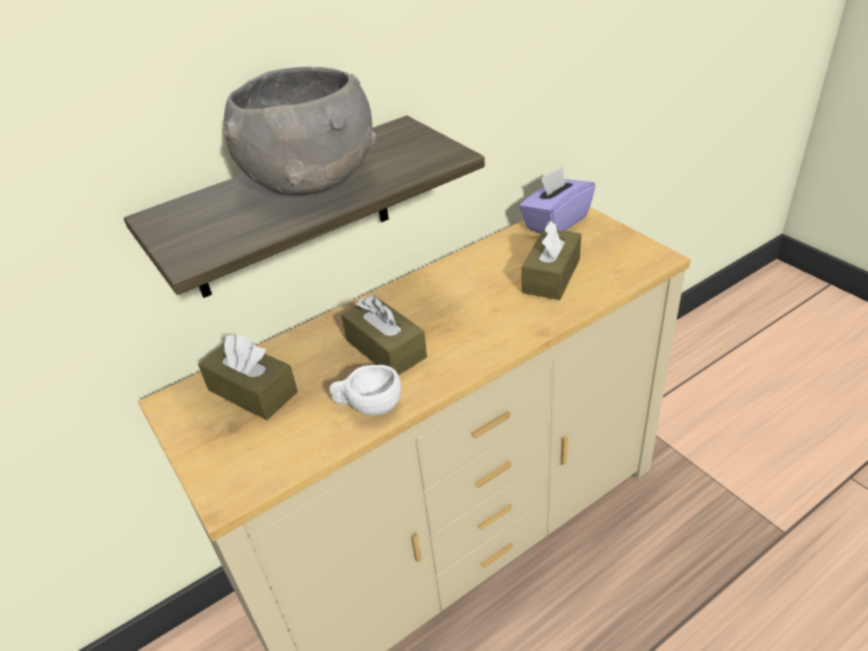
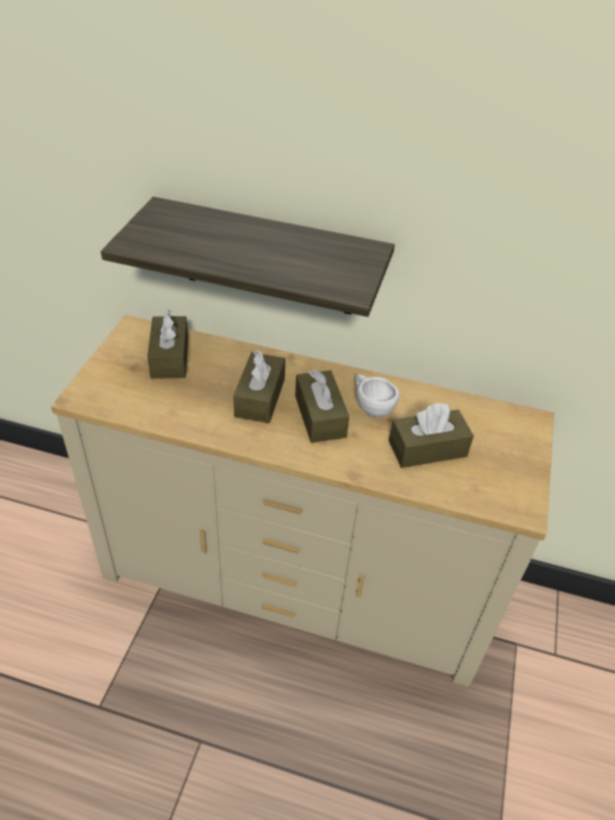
camera: 45 degrees right, 5 degrees up
(310, 181) = (256, 244): grey bowl -> none
(368, 406) = (198, 419): white cup -> white cup (371, 406)
(451, 320) = (320, 416): none -> brown tissue box
(555, 222) = (503, 418): purple tissue box -> none

